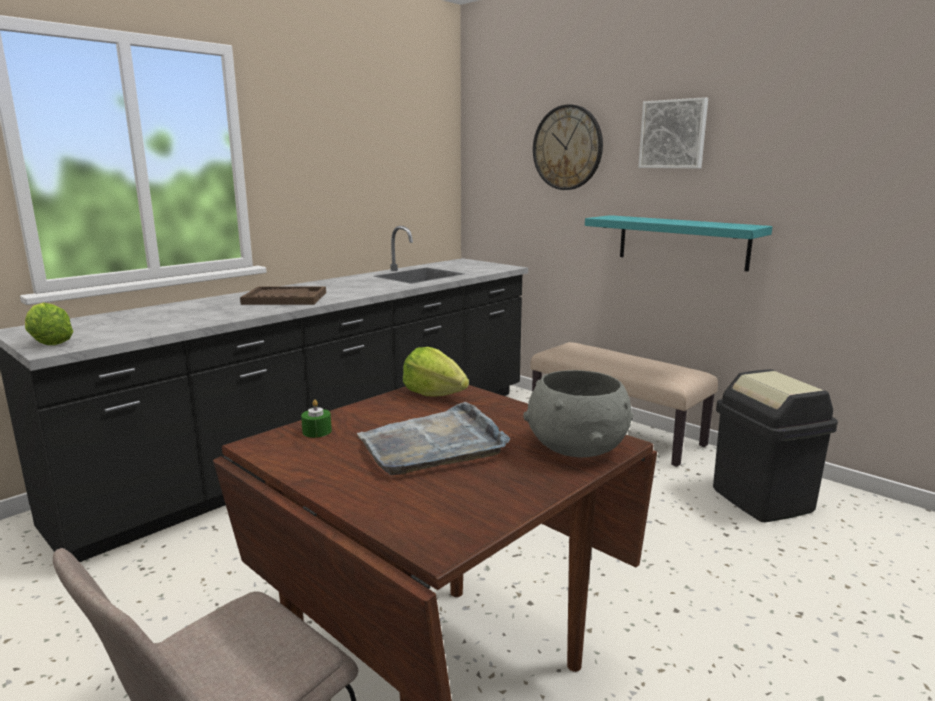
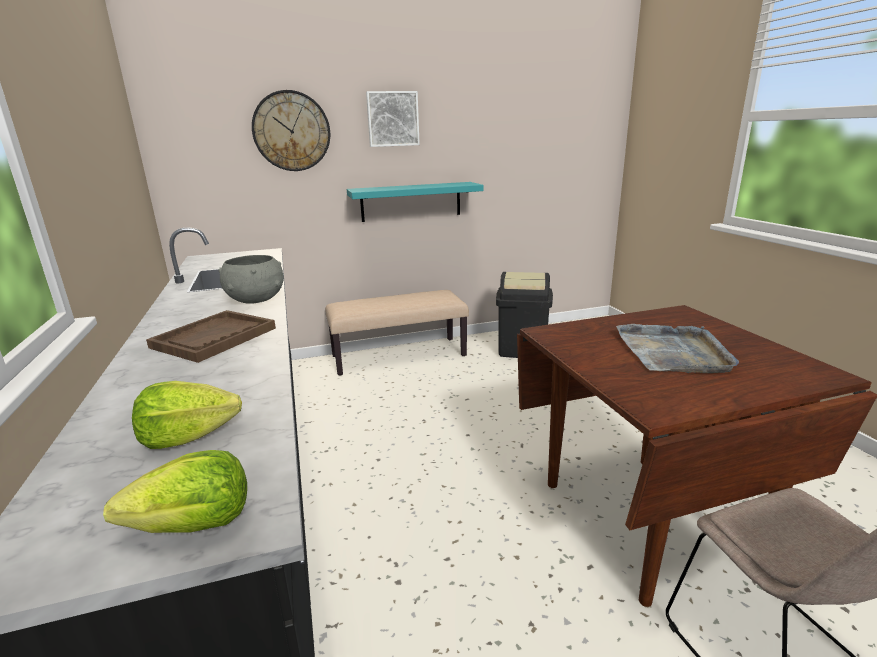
camera: 60 degrees left, 5 degrees up
(317, 431) = (633, 385): green candle -> none
(434, 394) = (567, 336): lettuce -> lettuce (188, 437)
(577, 448) = (689, 320): grey bowl -> grey bowl (255, 299)

